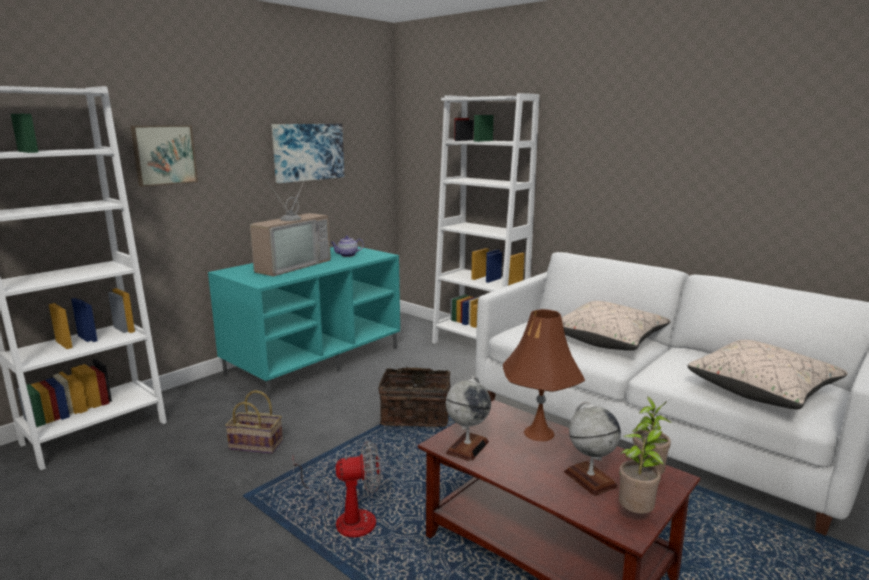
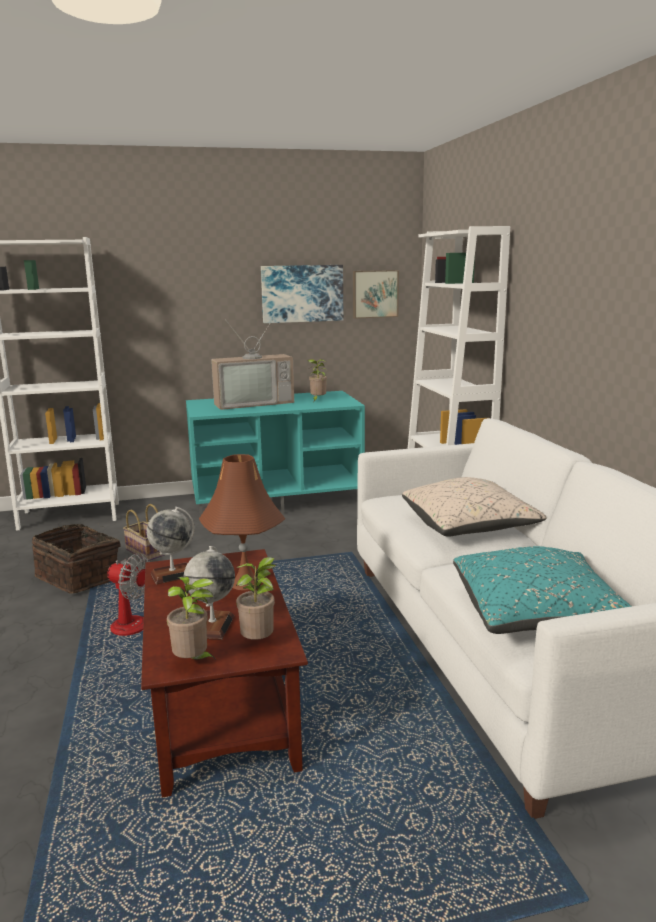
camera: 35 degrees right, 0 degrees up
(164, 155) = (152, 293): picture -> picture (375, 294)
(347, 255) = (317, 400): teapot -> potted plant
(416, 415) = (291, 565): basket -> basket (80, 577)
(762, 390) = (536, 614): beige pillow -> turquoise pillow

